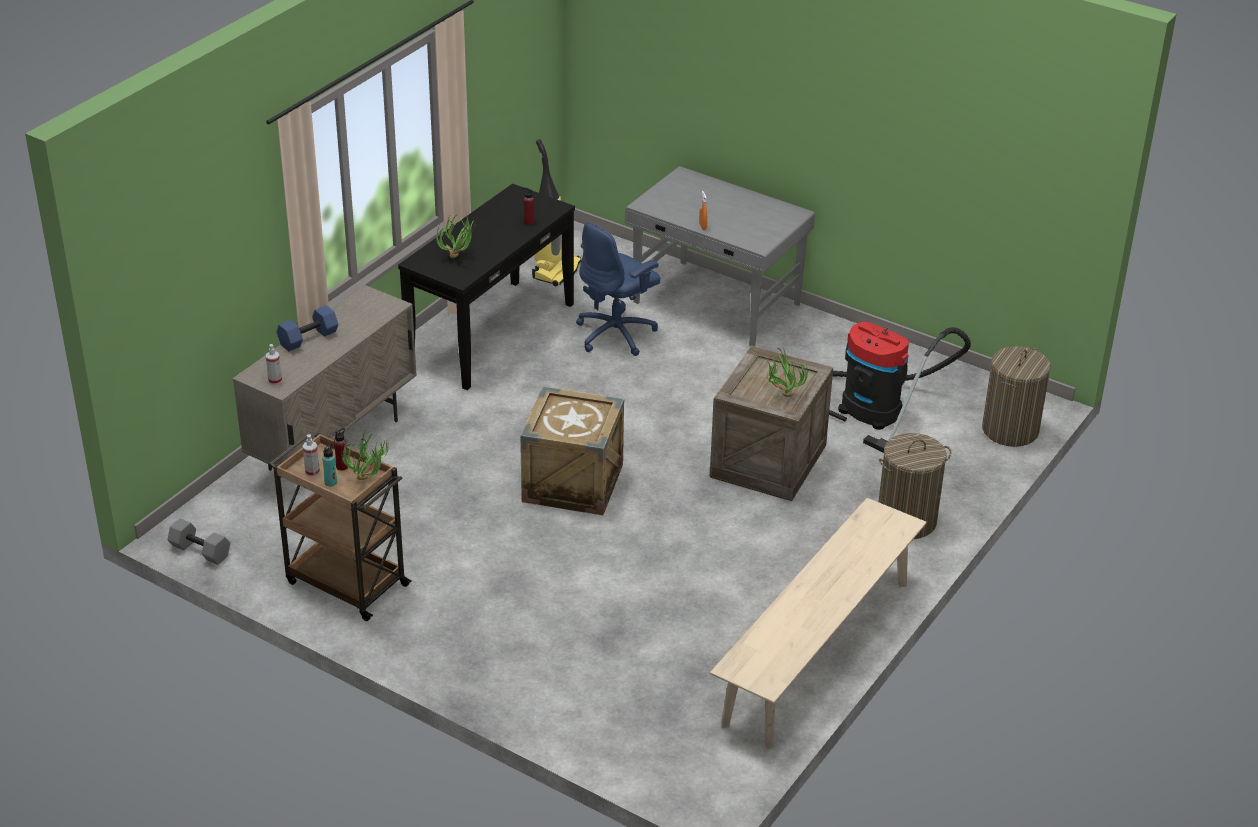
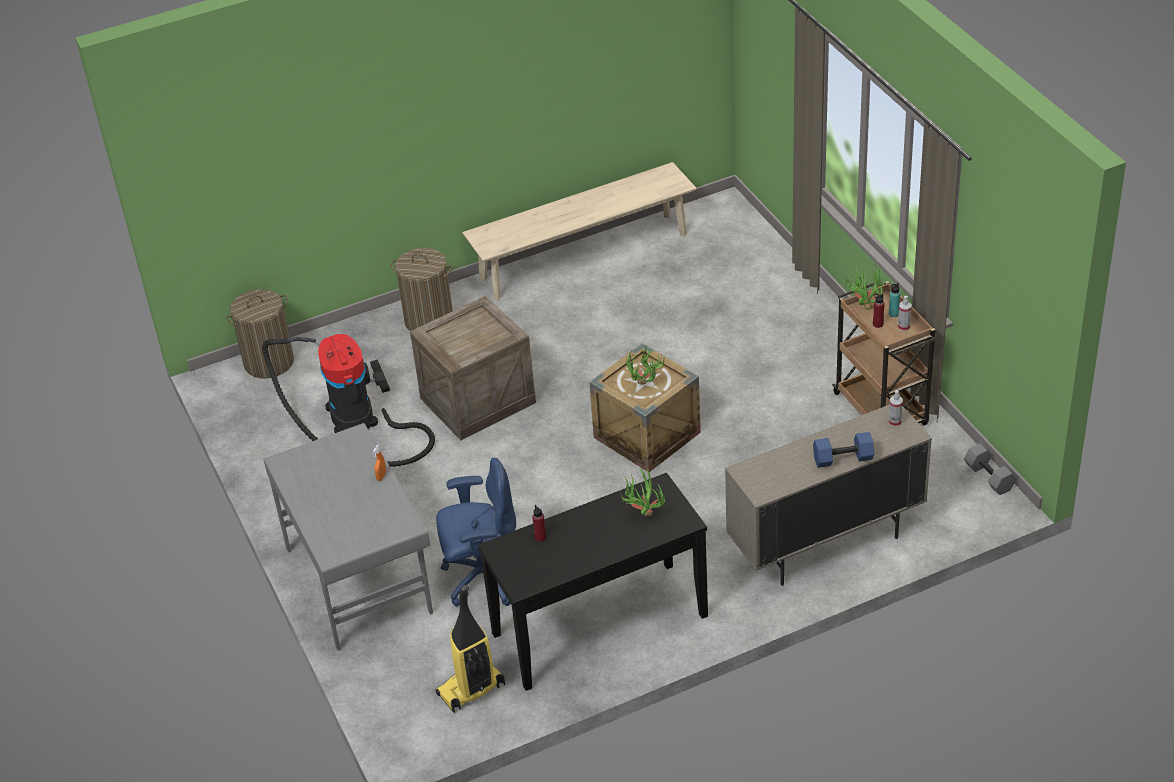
camera: 145 degrees left, 5 degrees up
(782, 395) = (474, 322): potted plant -> potted plant (645, 386)

